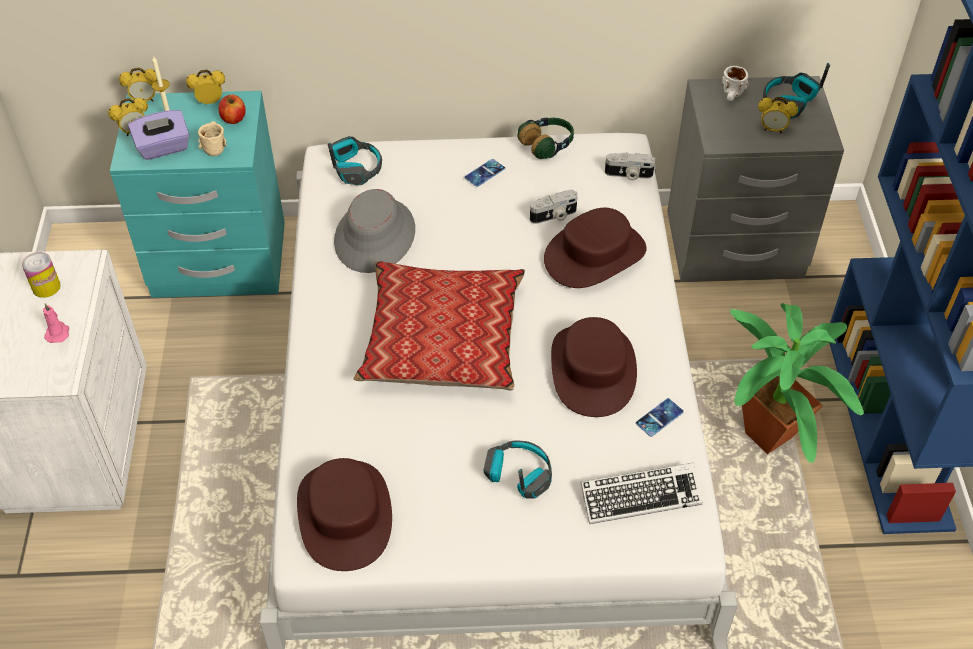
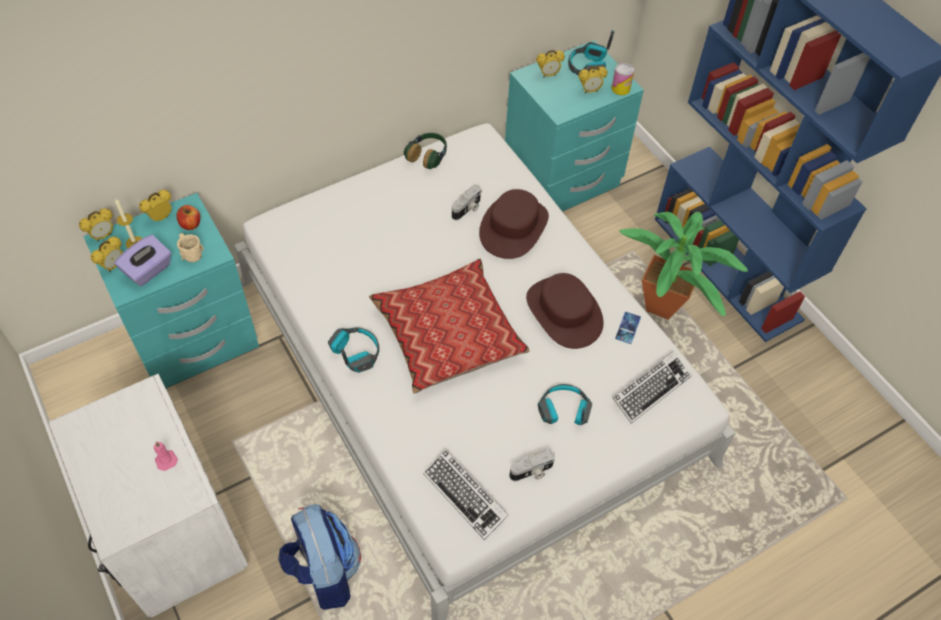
camera: 30 degrees left, 5 degrees up
(46, 287) = (128, 426): can -> can (620, 88)
(195, 551) = (324, 572): none -> backpack
(345, 515) = (465, 496): brown hat -> keyboard
(356, 168) = (295, 226): headphones -> headphones (355, 353)
(375, 236) = (346, 275): grey hat -> none
(484, 173) = (396, 194): phone -> none
(628, 175) = (499, 158): camera -> camera (532, 472)
(732, 96) = (548, 75): white mug -> alarm clock
(734, 246) = (562, 181): grey nightstand -> turquoise nightstand

